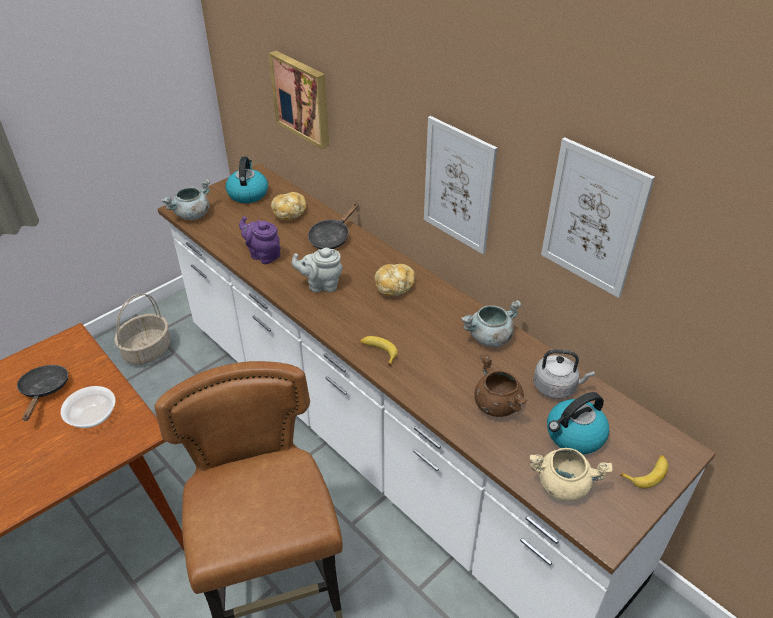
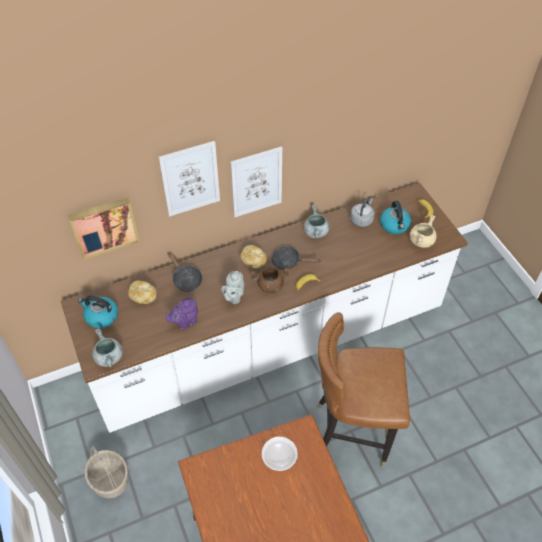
camera: 70 degrees left, 10 degrees up
(44, 391) = (243, 488): black frying pan -> black frying pan (289, 261)
(496, 404) = (365, 247): brown cooking pot -> brown cooking pot (270, 285)
(593, 218) = (343, 138): picture -> picture (190, 179)

